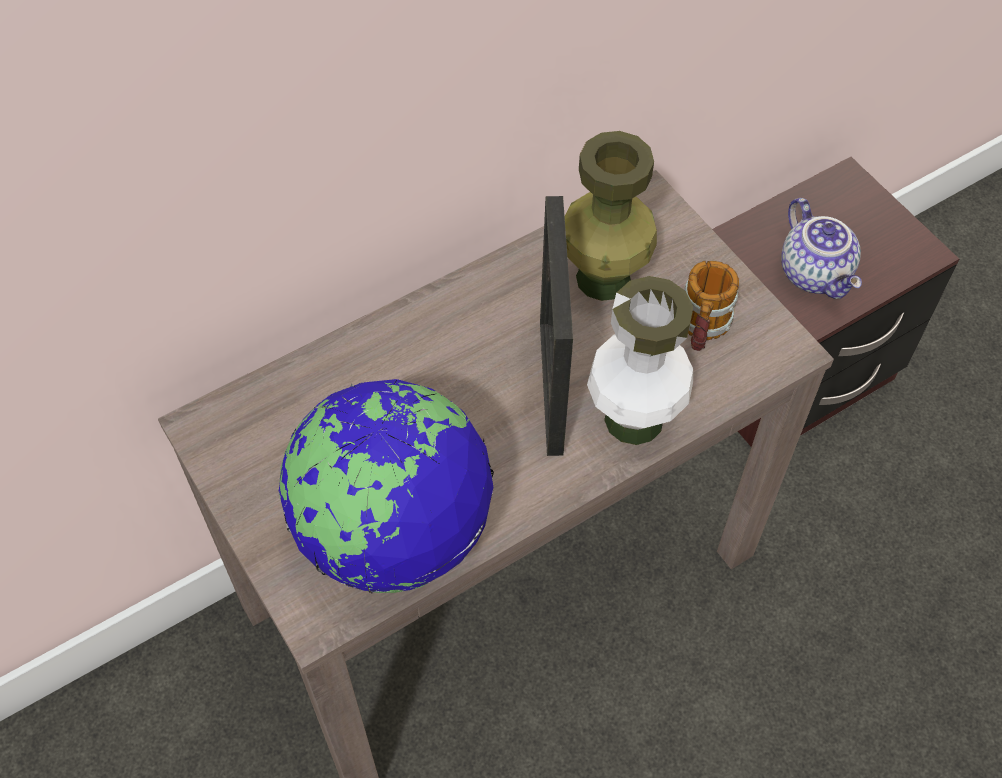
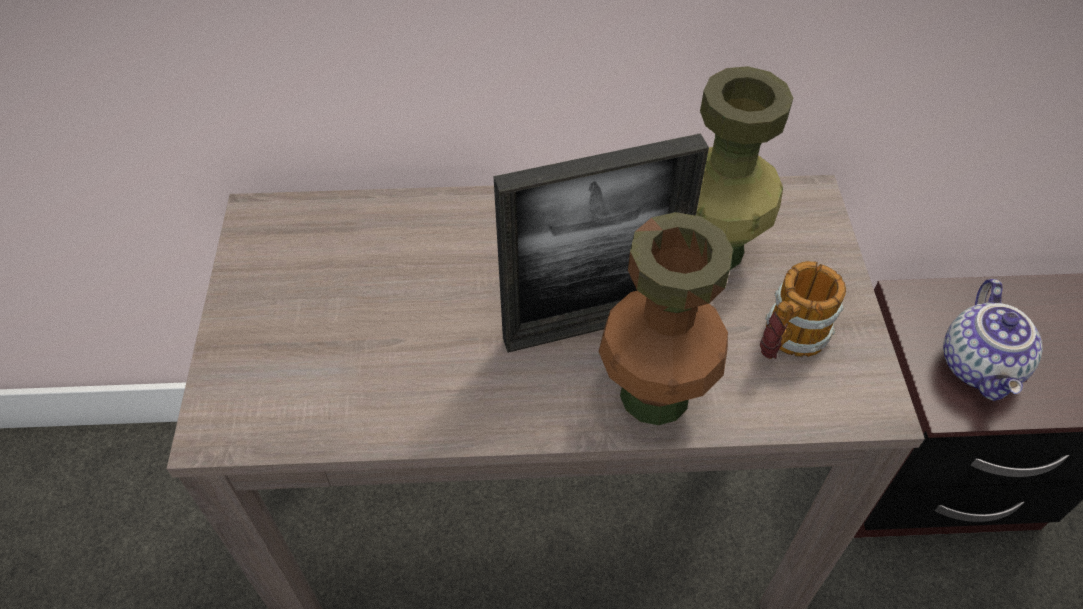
camera: 30 degrees right, 5 degrees down
(393, 533) = (342, 386): globe -> none
(551, 387) = (590, 324): picture frame -> picture frame turned 135 degrees counterclockwise
(633, 420) = (654, 395): white vase -> brown vase

